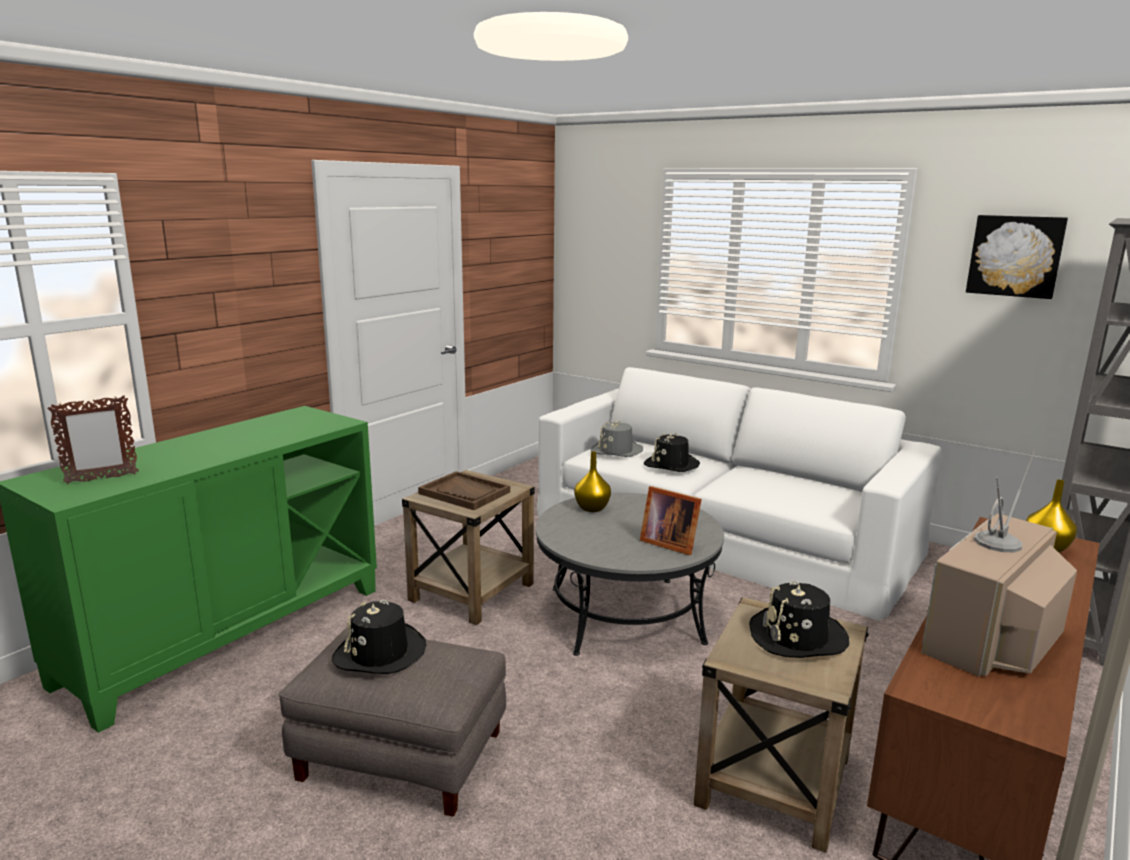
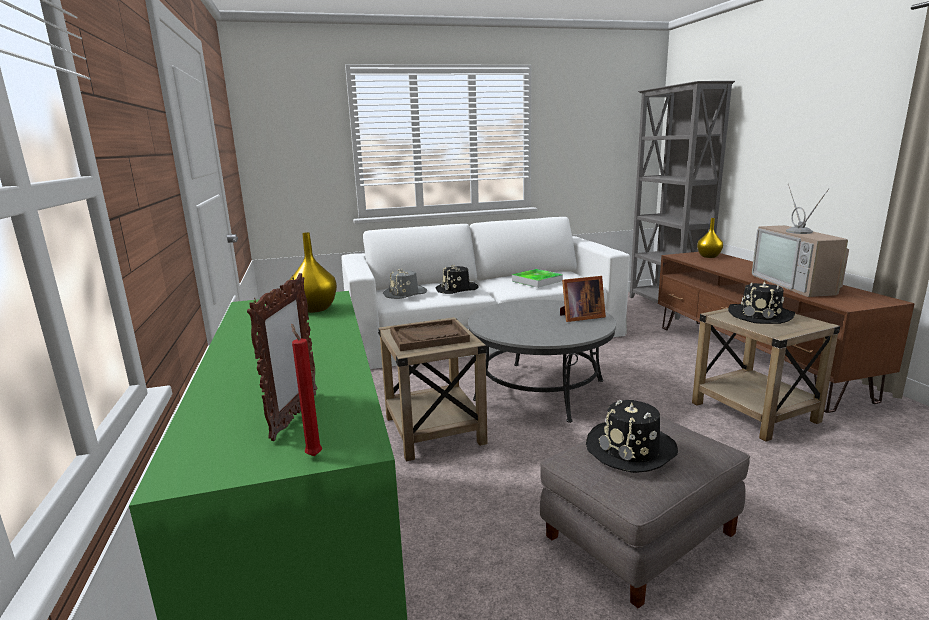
camera: 50 degrees left, 0 degrees up
(53, 496) = (313, 455): none -> red candle
(591, 508) = (495, 320): yellow vase -> yellow vase (313, 309)
(778, 489) = (537, 281): none -> tray
(1015, 256) = (587, 117): picture -> none

